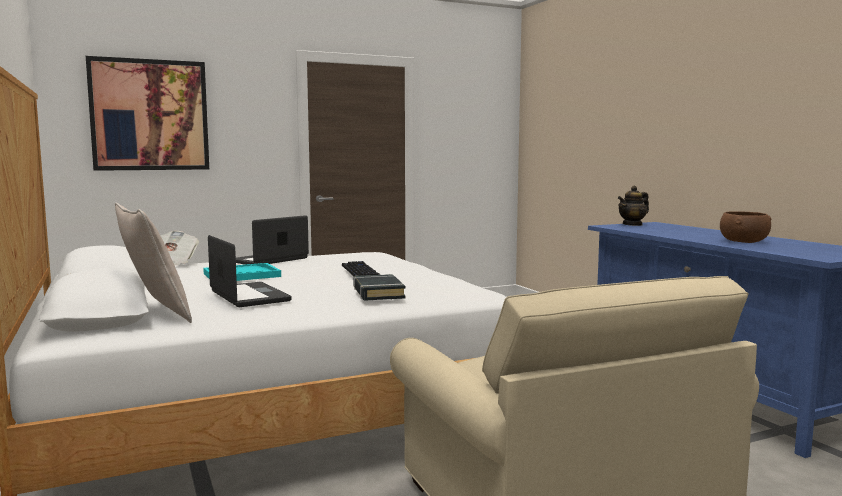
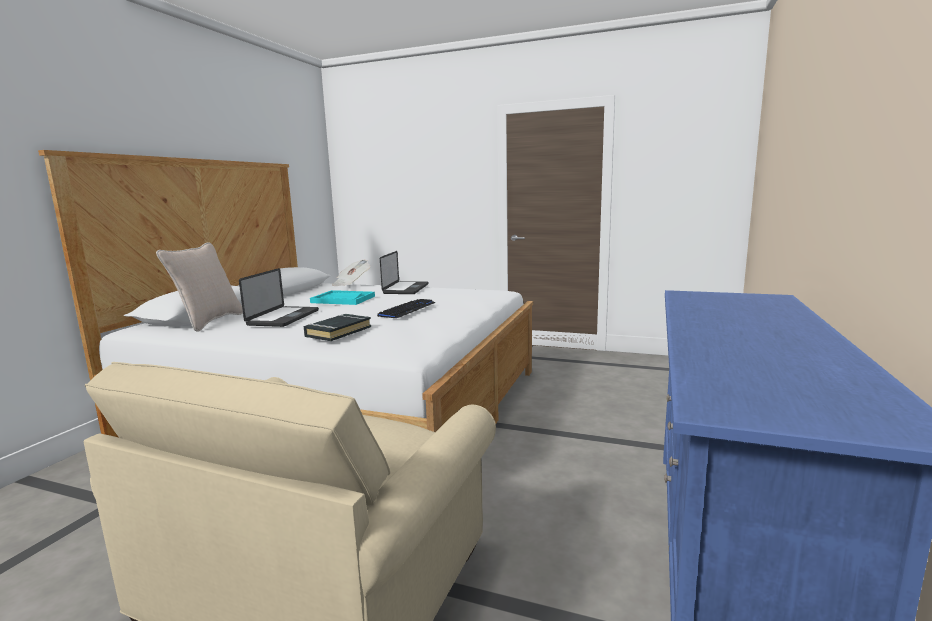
camera: 45 degrees right, 5 degrees up
(150, 115) = (391, 171): picture -> none
(270, 260) = (406, 289): laptop -> laptop turned 105 degrees clockwise
(632, 224) = (729, 295): teapot -> none
(743, 241) = (743, 349): brown bowl -> none

